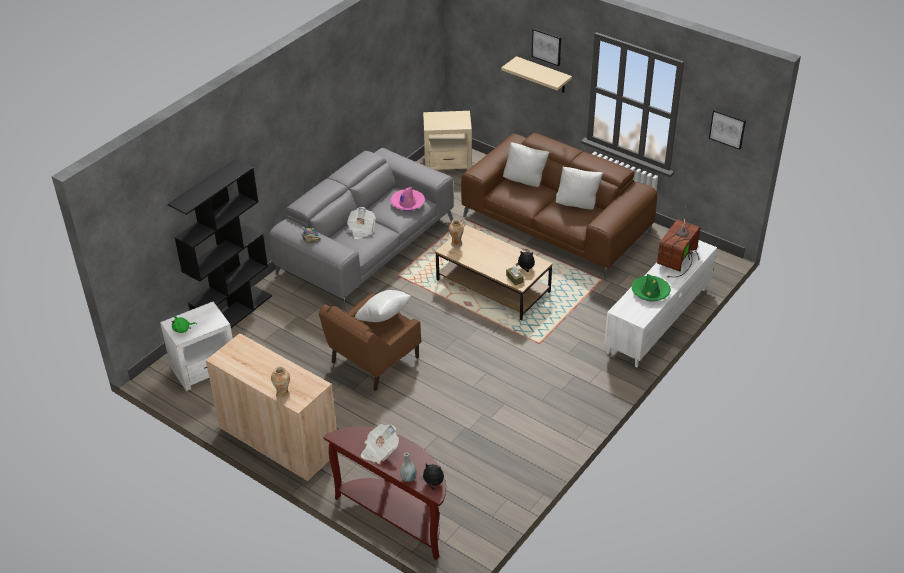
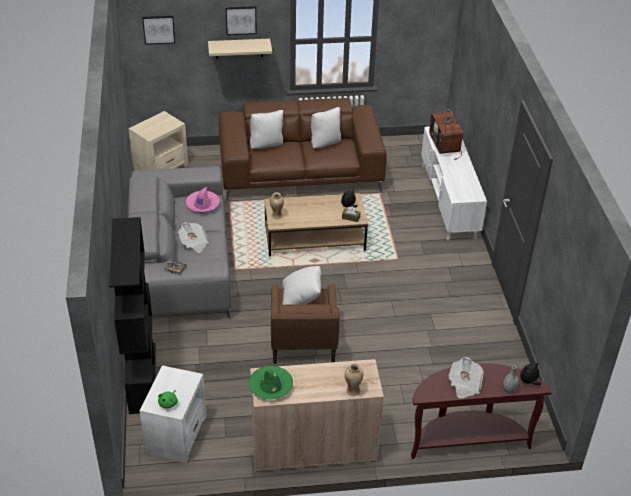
camera: 45 degrees left, 0 degrees up
(650, 292) = (459, 175): green hat -> green hat (270, 386)
(727, 128) = (424, 29): picture -> picture (159, 29)

